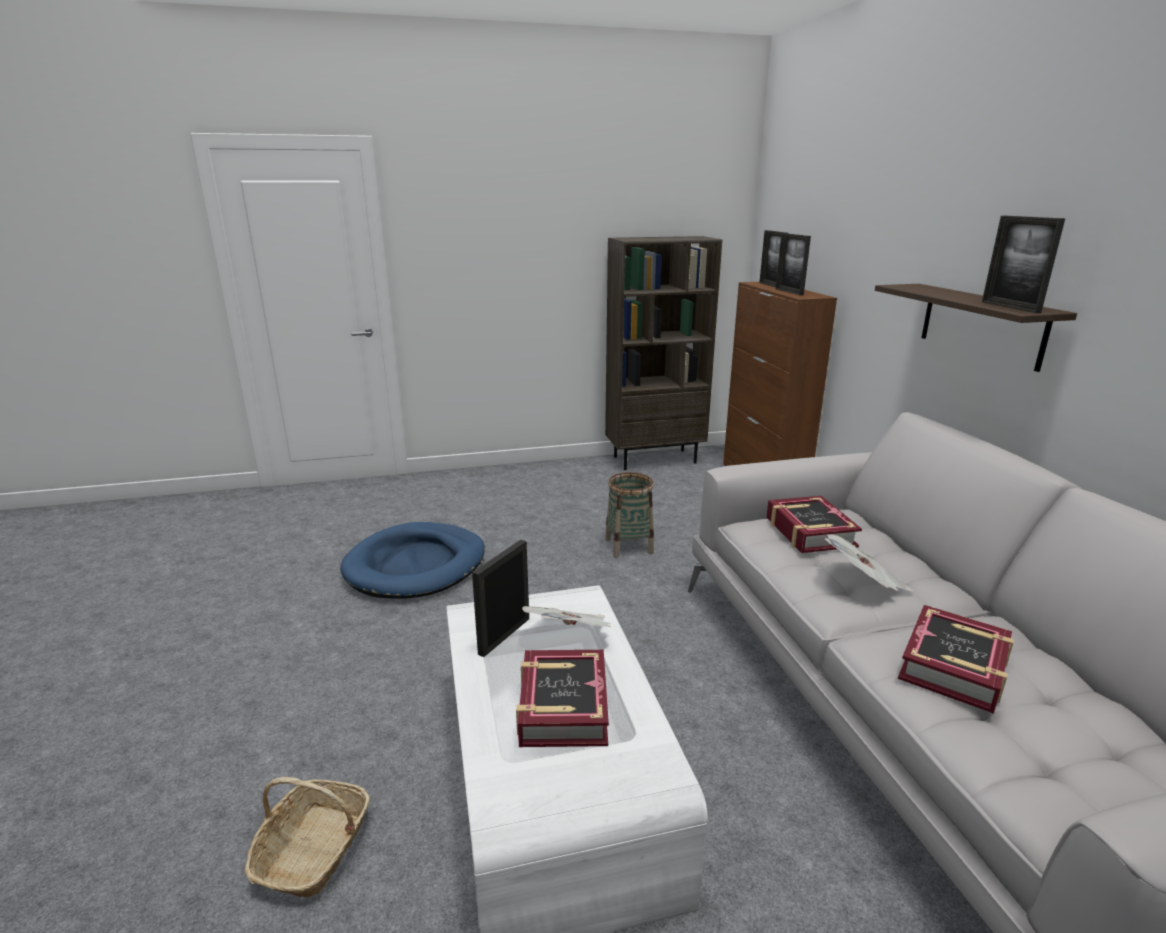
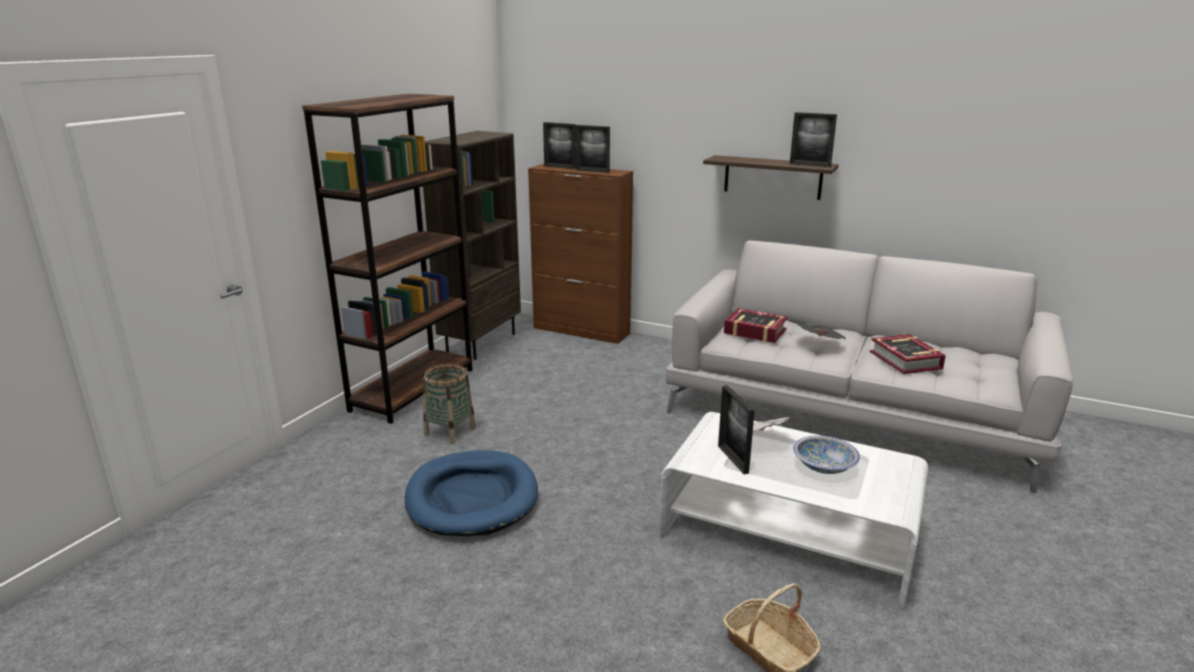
camera: 50 degrees left, 0 degrees up
(540, 473) = (413, 389): none -> brown bookcase
(562, 706) = (823, 466): book -> bowl
(628, 546) = (585, 406): basket -> basket (450, 431)

